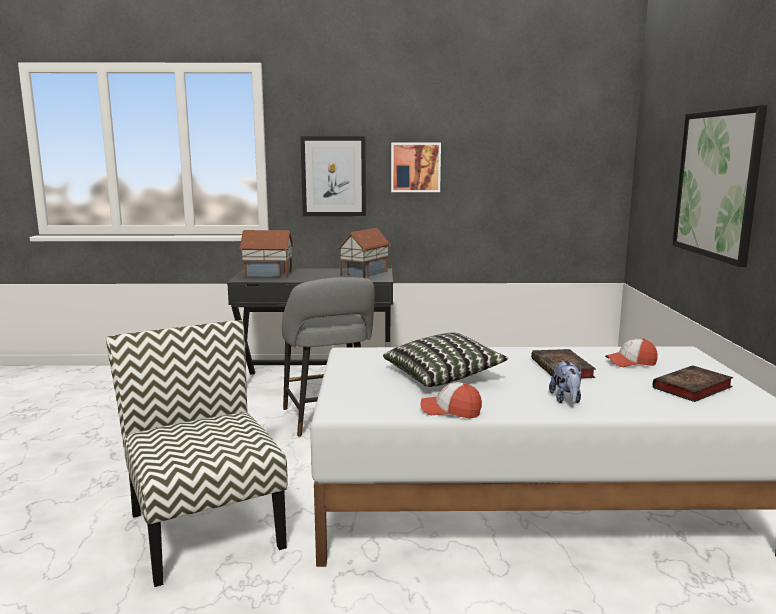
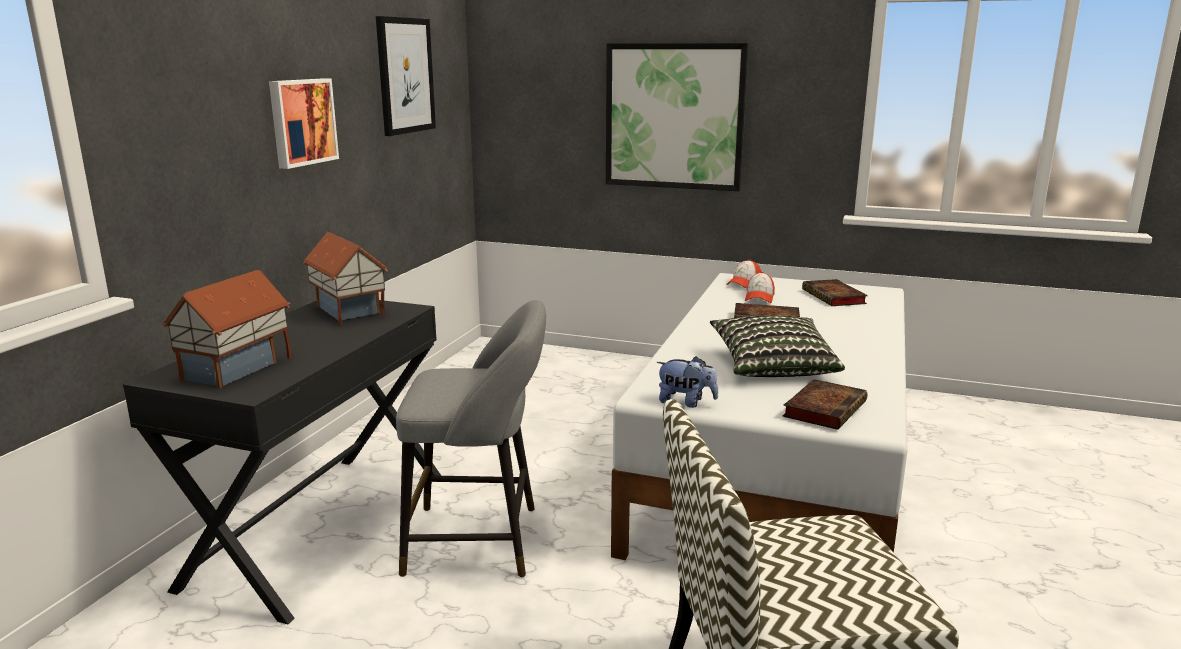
camera: 70 degrees left, 5 degrees up
(333, 176) = (200, 152): picture -> picture (405, 76)
(365, 394) = (824, 408): none -> book
(451, 411) = (882, 380): cap -> cap (744, 284)
(566, 400) = (856, 336): plush toy -> plush toy (686, 402)

